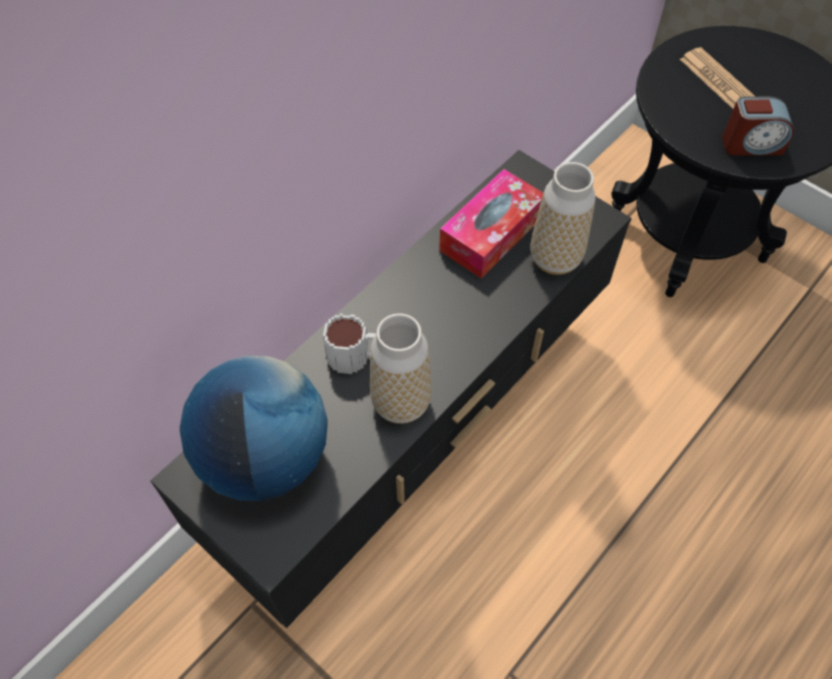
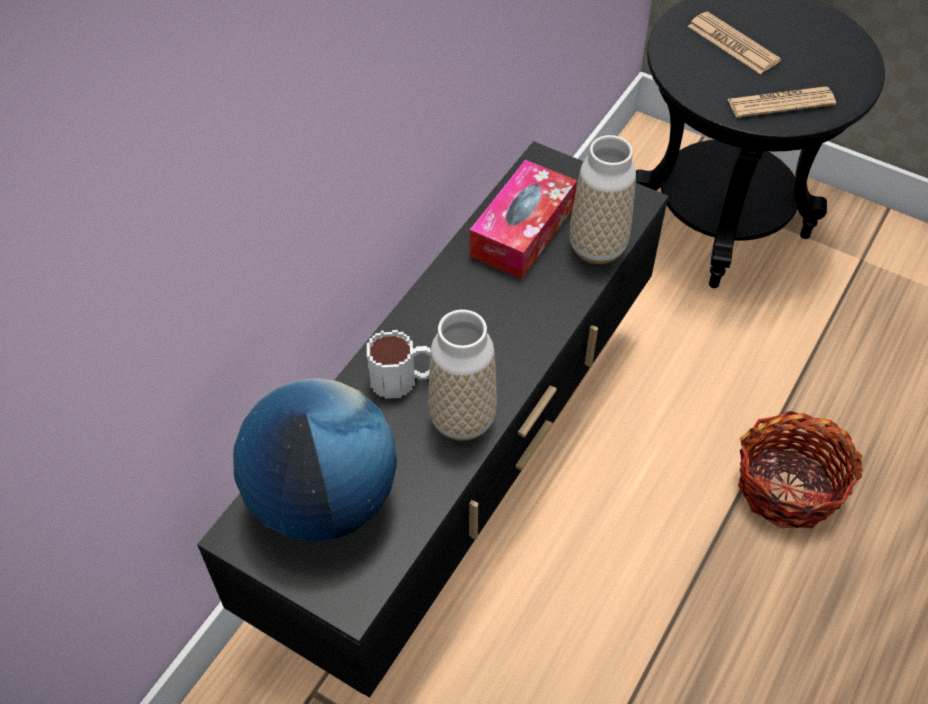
camera: 10 degrees left, 5 degrees down
(698, 490) = (787, 487): none -> basket
(751, 144) = (780, 103): alarm clock -> newspaper

